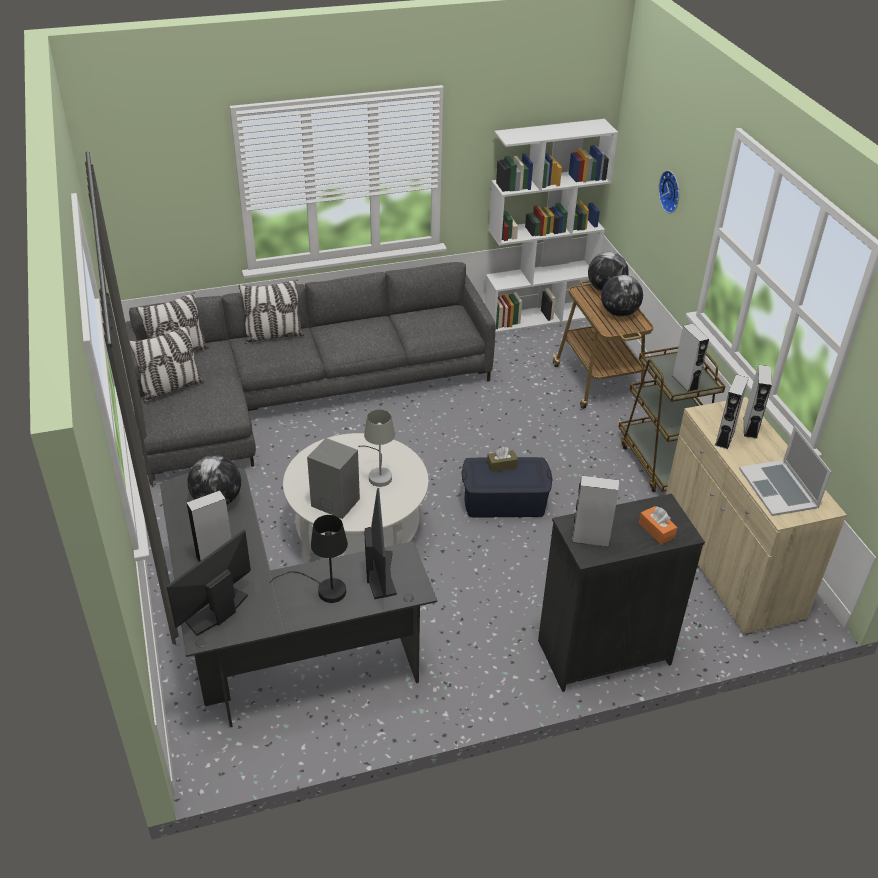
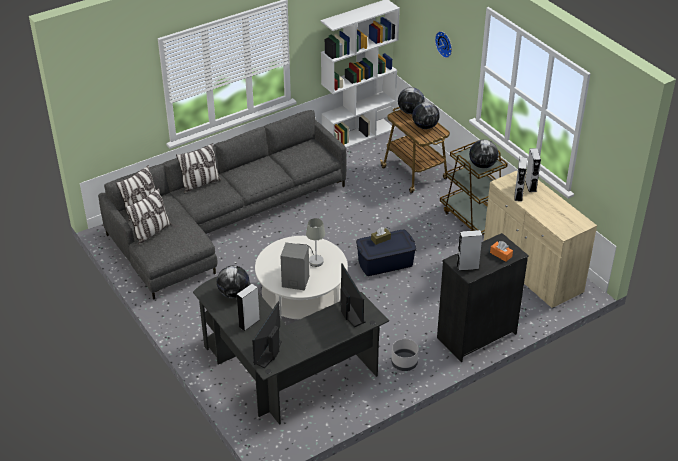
camera: 15 degrees left, 0 degrees up
(324, 589) = (323, 328): black table lamp -> none
(469, 671) = (404, 363): none -> grey planter
(685, 382) = (482, 165): grey speaker -> globe
(779, 488) = (557, 218): laptop -> none

